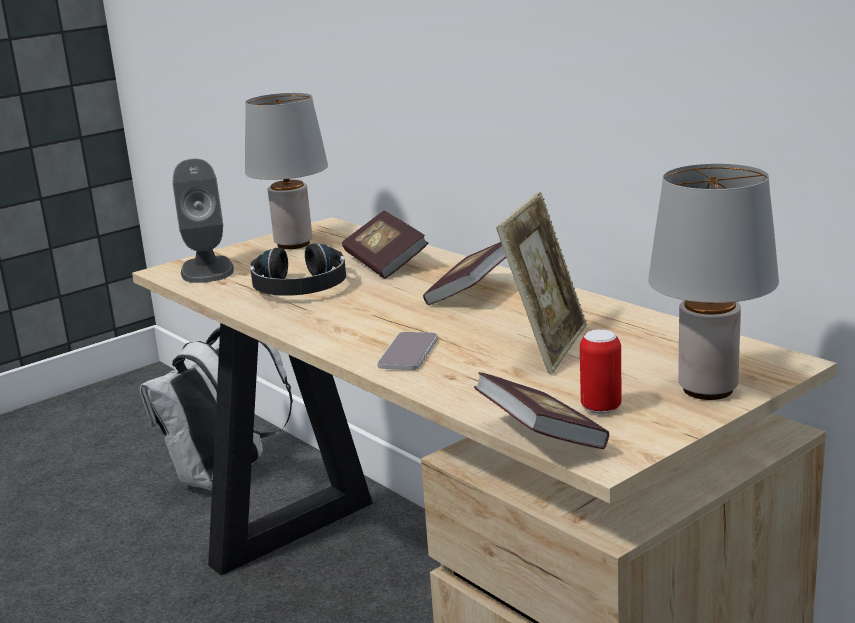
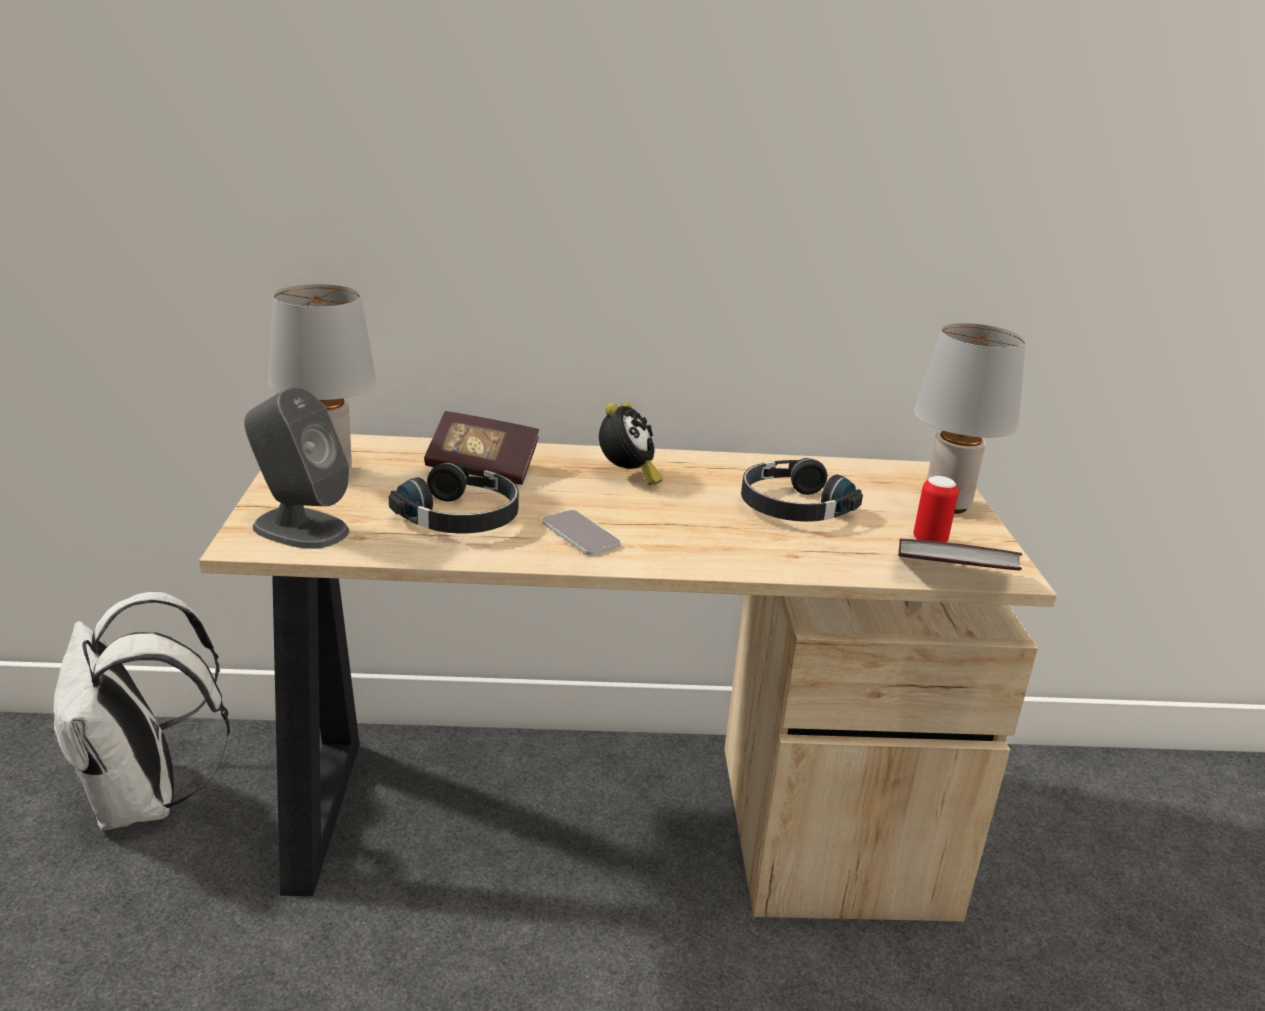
camera: 55 degrees left, 5 degrees up
(408, 353) = (716, 547): phone -> phone (580, 534)
(471, 292) = (627, 476): book -> alarm clock
(546, 346) = (792, 507): picture frame -> black headphones

